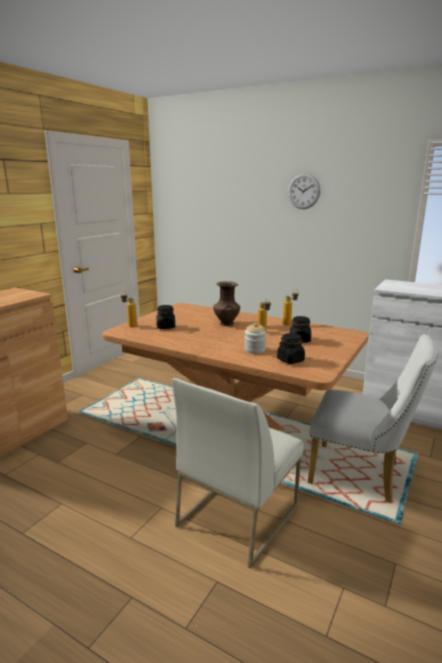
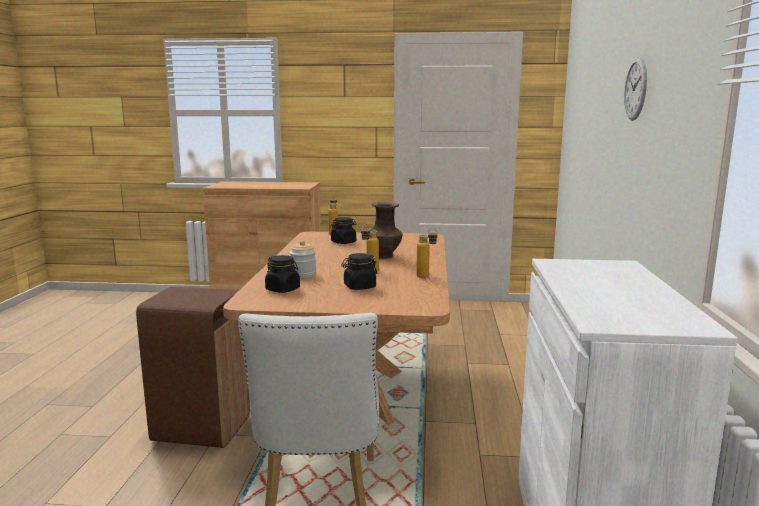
camera: 65 degrees right, 5 degrees down
(237, 515) = (201, 428): white chair -> brown trash can

